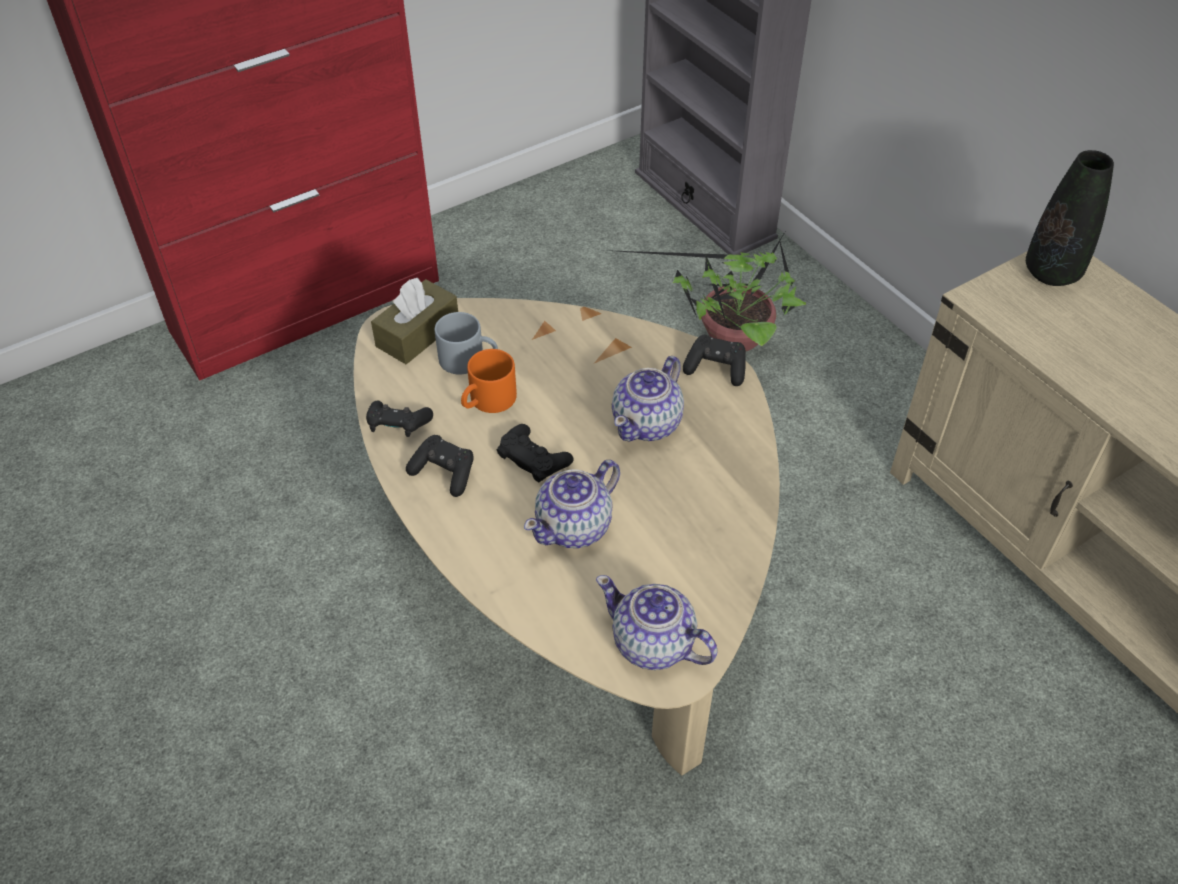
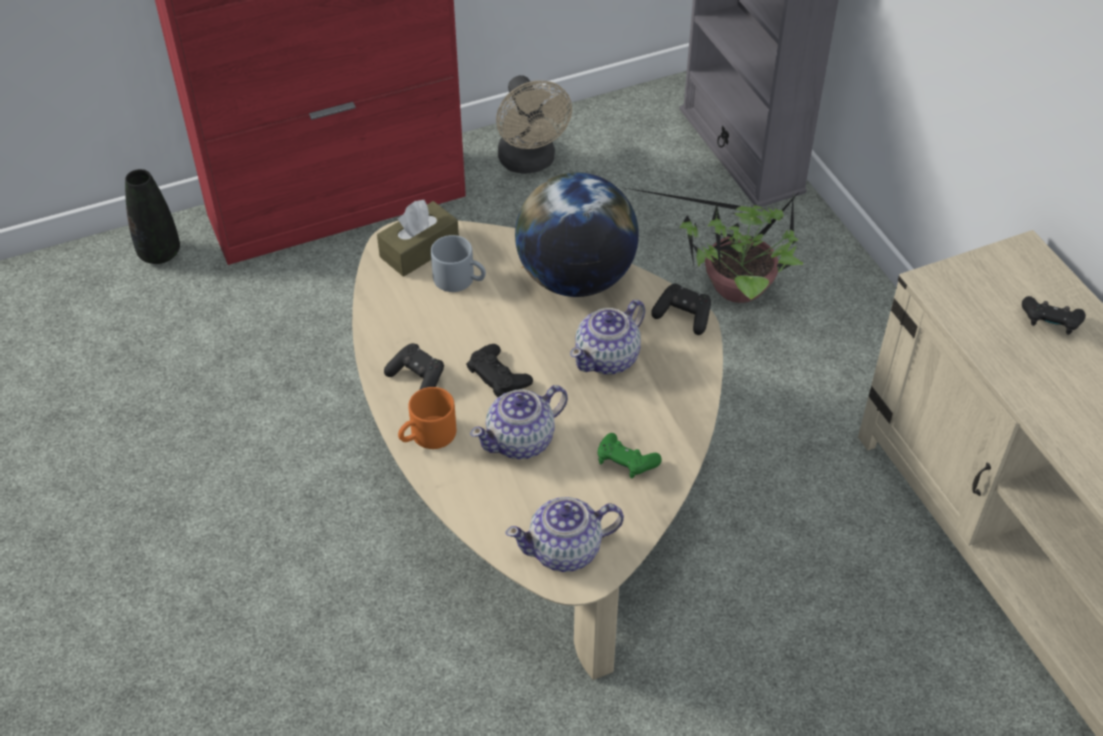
camera: 10 degrees right, 0 degrees up
(398, 427) = (385, 332): black game controller -> black game controller (1049, 324)
(488, 401) = (469, 320): orange mug -> orange mug (427, 436)
(498, 240) = (530, 162): none -> beige fan
(592, 343) = (575, 278): none -> globe
(653, 644) = (566, 550): teapot -> teapot turned 60 degrees counterclockwise
(695, 536) = (625, 464): none -> green game controller
(1051, 273) = (1010, 267): black vase -> black vase (159, 253)

